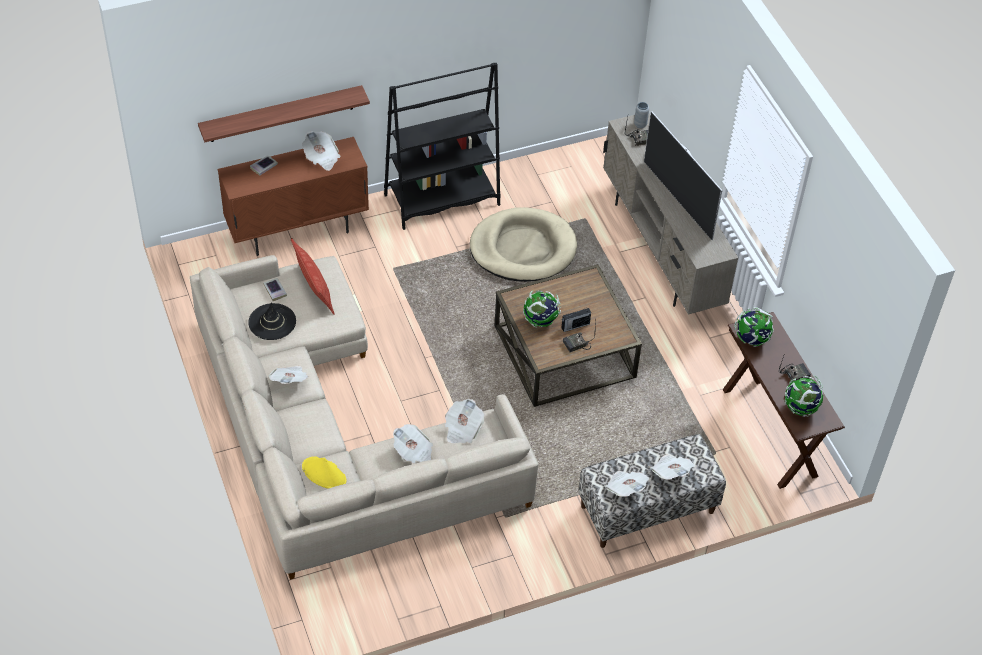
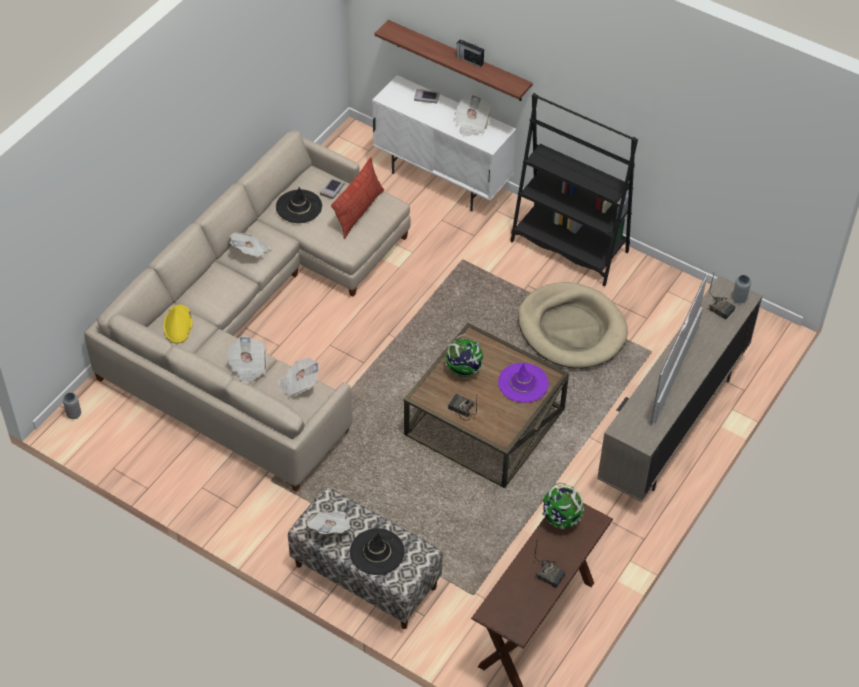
camera: 55 degrees right, 0 degrees up
(298, 231) = (442, 181): brown cabinet -> white cabinet
(313, 617) = (74, 414): none -> grey vase
(575, 326) = (481, 396): radio -> radio (469, 60)
(584, 295) = (523, 383): none -> purple hat
(670, 472) = (377, 552): newspaper -> black hat
(800, 408) = (513, 600): globe -> none

